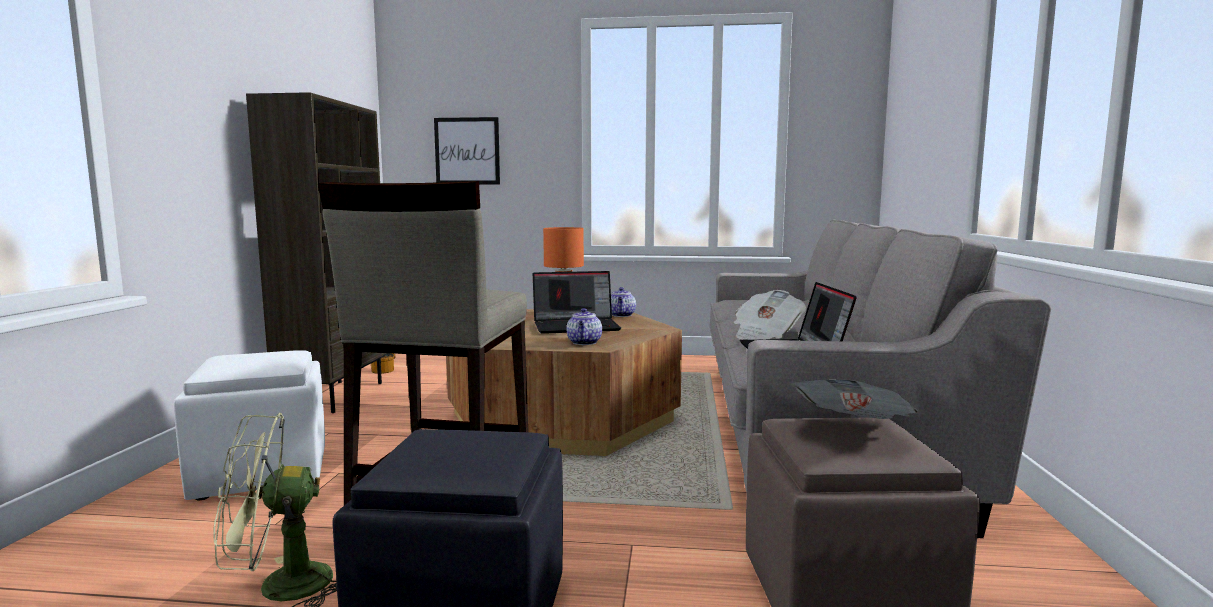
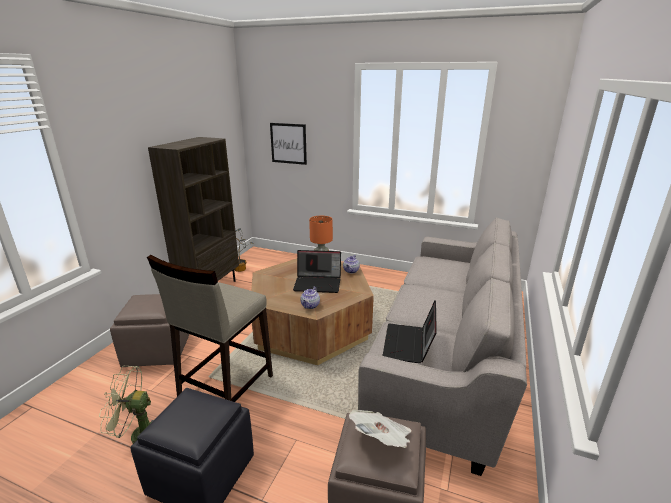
camera: 15 degrees right, 15 degrees up
(263, 472) = (158, 350): white ottoman -> brown ottoman
(765, 335) = (413, 312): newspaper -> none

